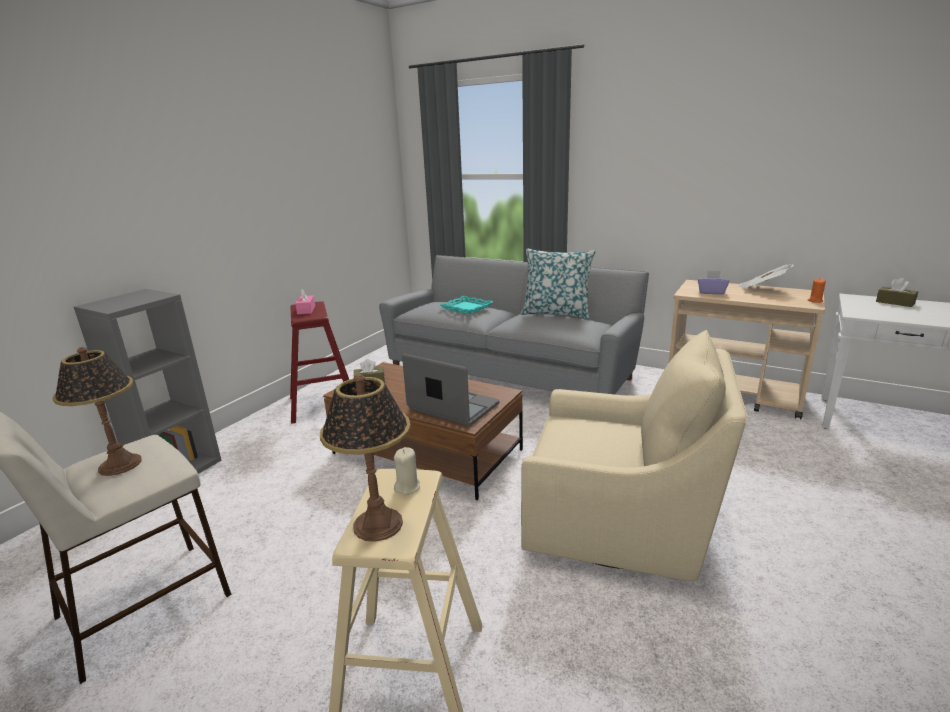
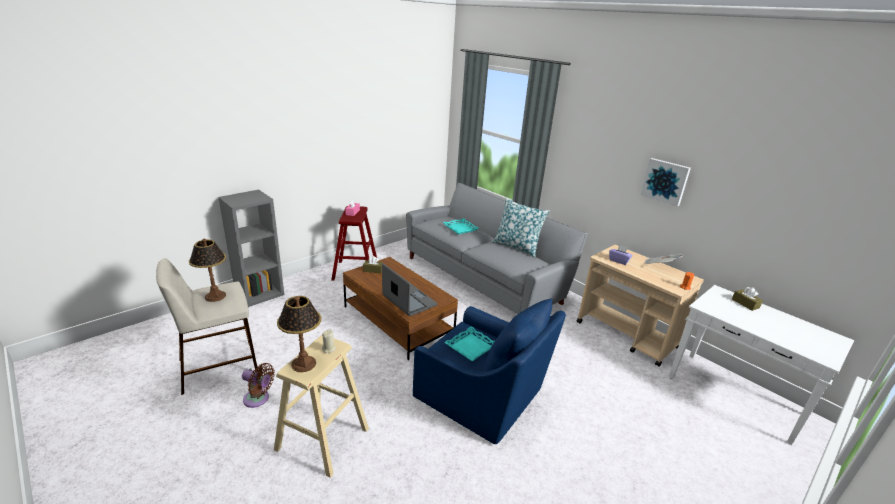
camera: 15 degrees right, 5 degrees up
(251, 640) = (258, 399): none -> brown fan
(594, 441) = (471, 346): none -> turquoise tray
(621, 520) = (482, 397): beige armchair -> blue armchair
(746, 174) = (665, 181): none -> picture

